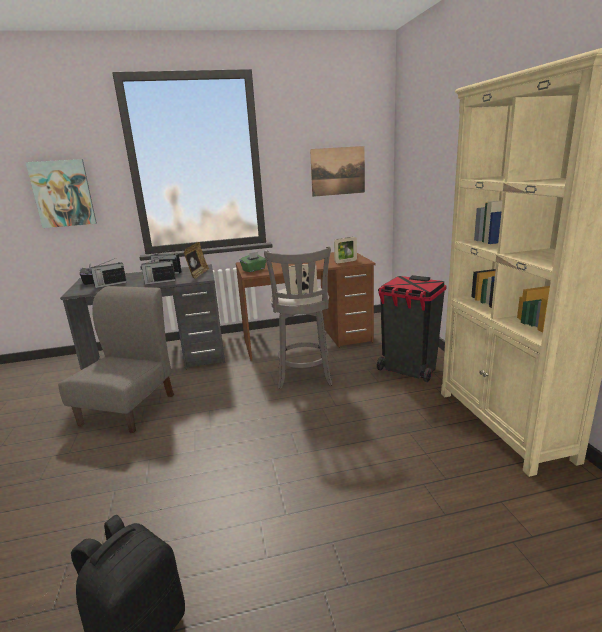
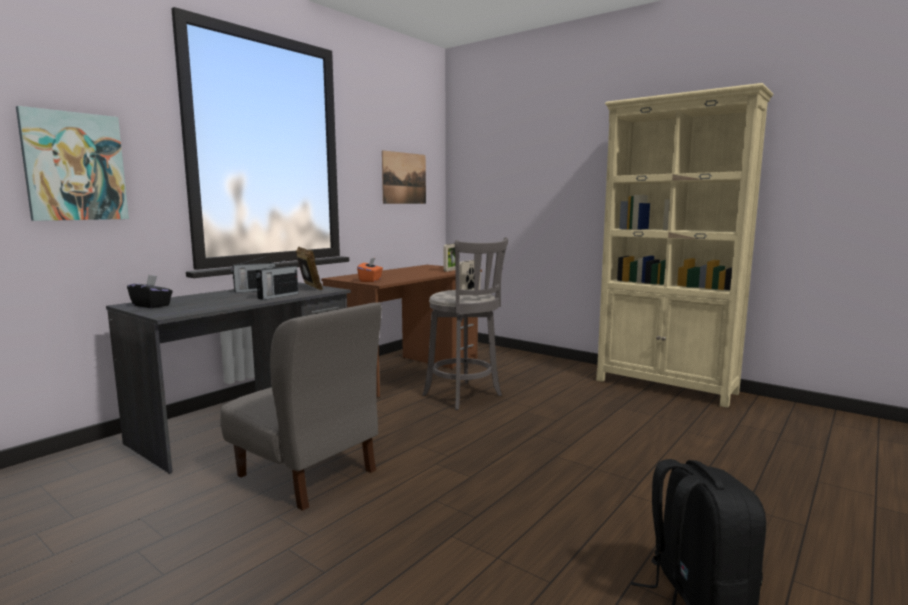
camera: 40 degrees left, 10 degrees down
(110, 284) = (201, 304): radio -> none
(129, 409) = (307, 473): grey chair -> grey chair turned 150 degrees clockwise
(254, 270) = (370, 280): green tissue box -> orange tissue box
(409, 370) = (544, 371): black trash can -> none

